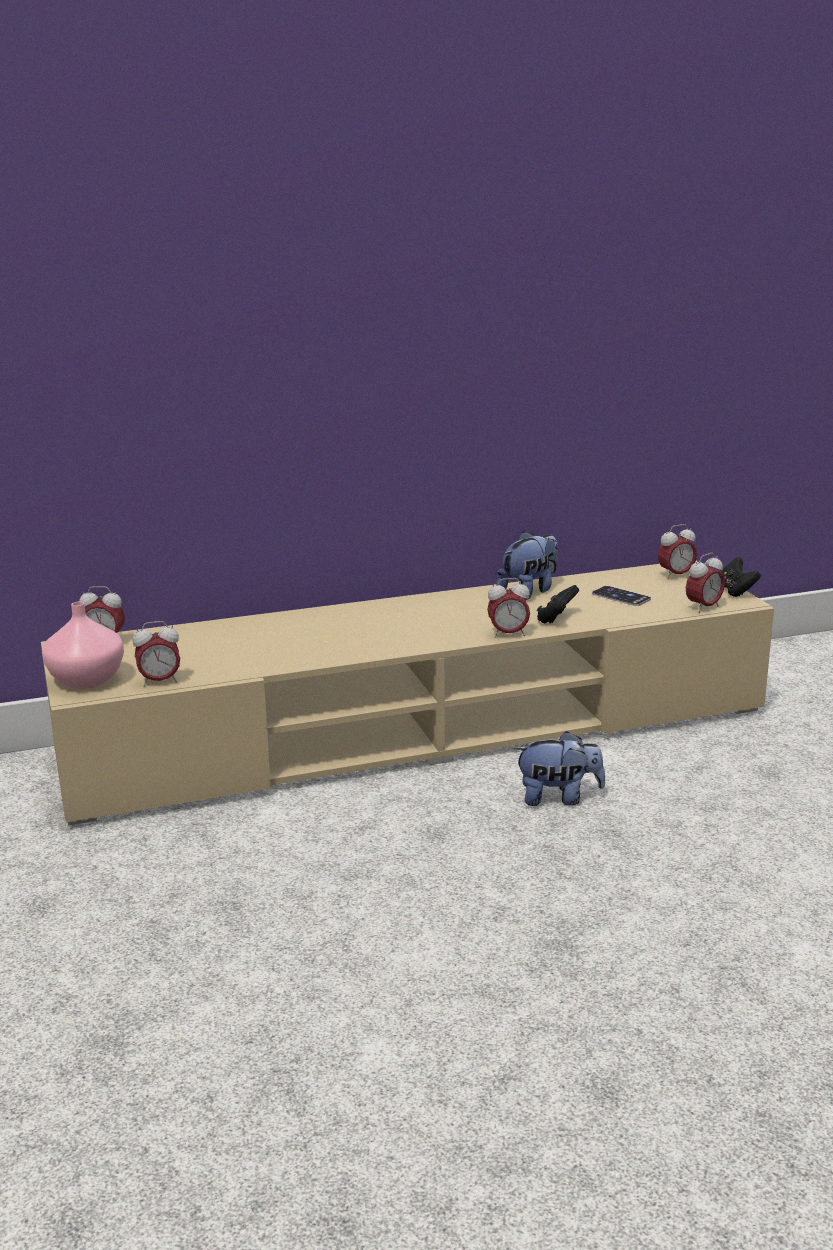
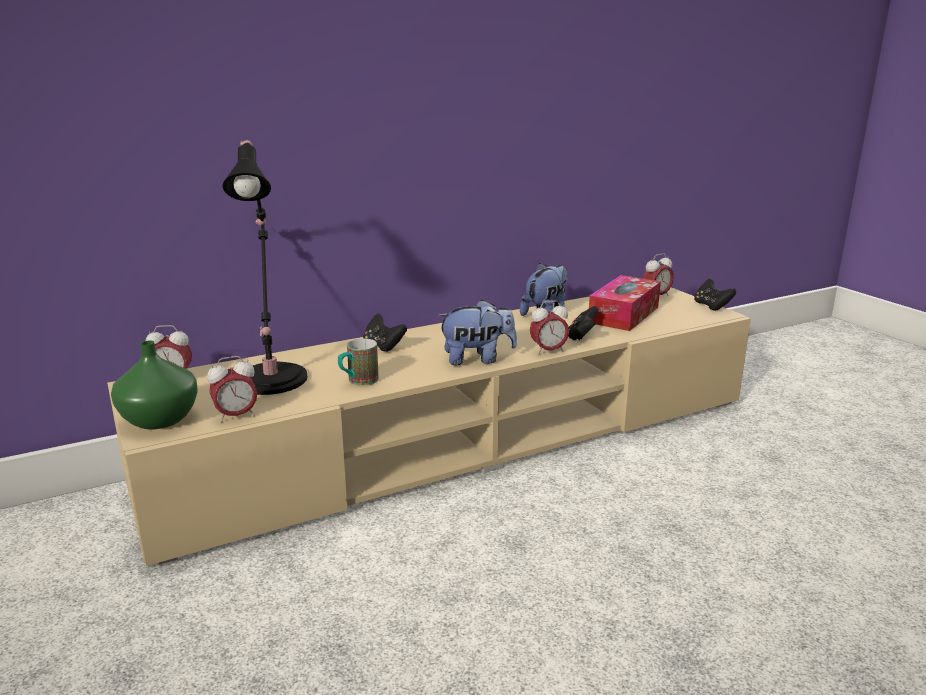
camera: 10 degrees left, 0 degrees up
(85, 680) = (158, 419): pink vase -> green vase
(203, 645) = (272, 376): none -> black table lamp
(289, 655) = (358, 381): none -> mug
(330, 619) = (383, 346): none -> black game controller
(558, 798) = (611, 496): plush toy -> plush toy (477, 359)
(621, 596) = (624, 315): phone -> tissue box
(703, 608) = (696, 320): alarm clock -> none

